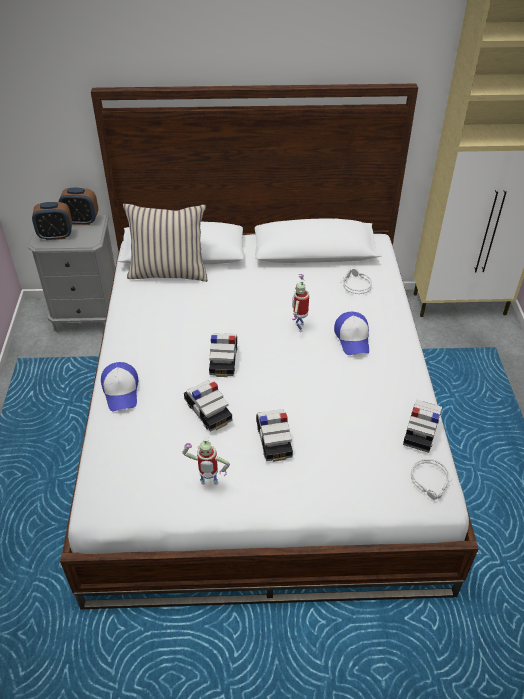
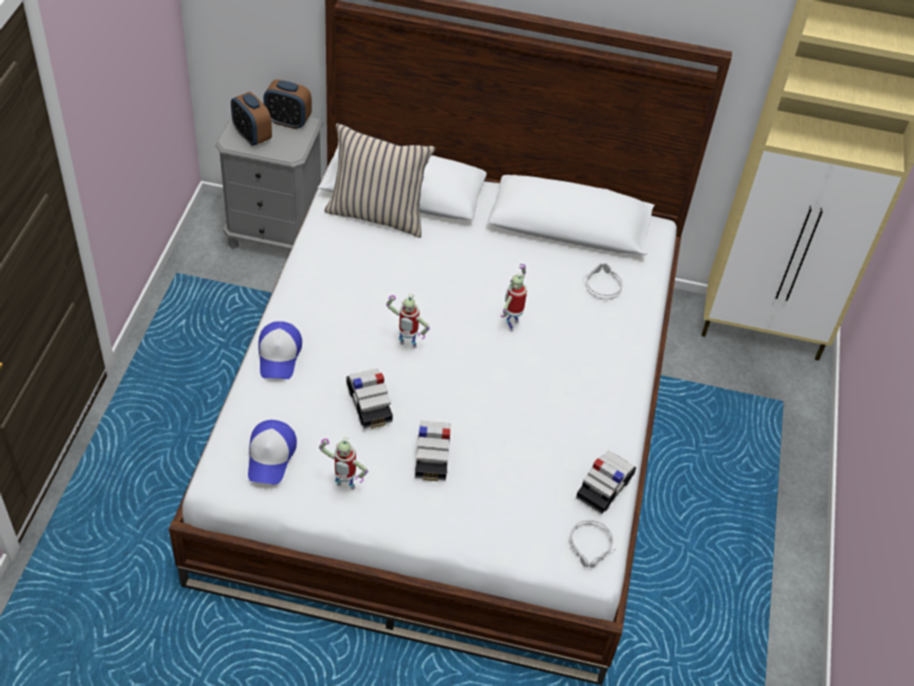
camera: 10 degrees right, 5 degrees up
(56, 235) = (252, 136): alarm clock -> alarm clock turned 45 degrees clockwise
(223, 360) = (406, 346): toy car -> toy robot
(353, 338) = (570, 355): cap -> cap (271, 456)

